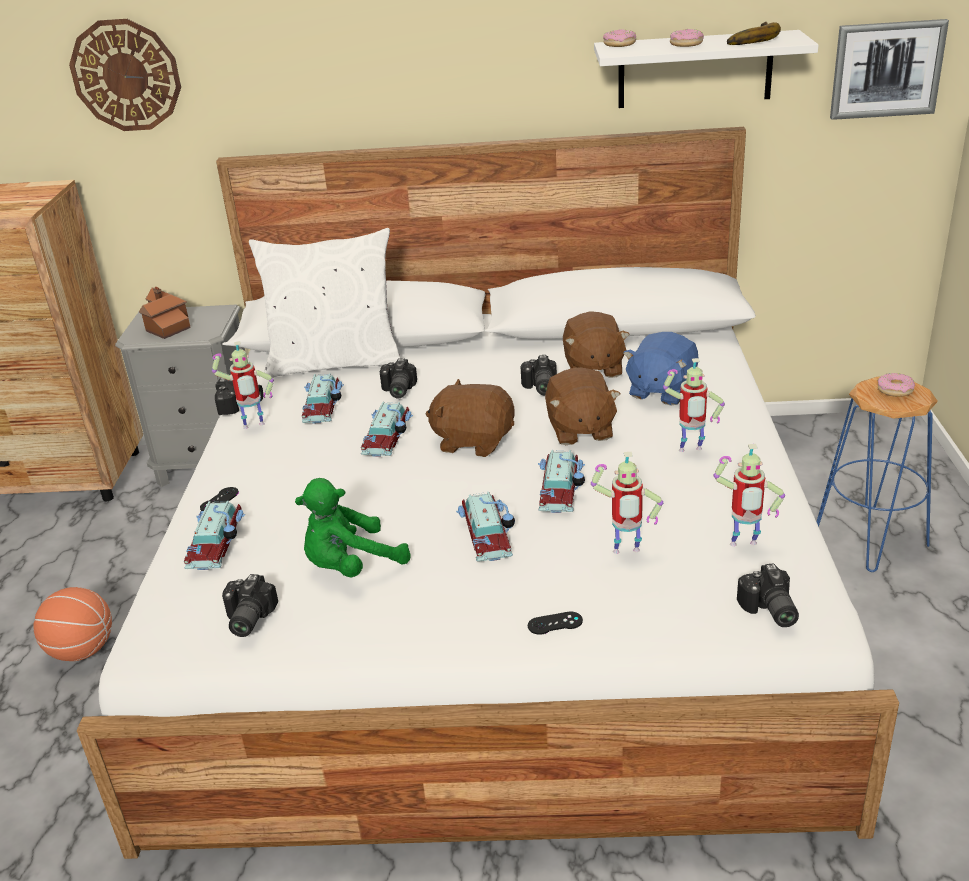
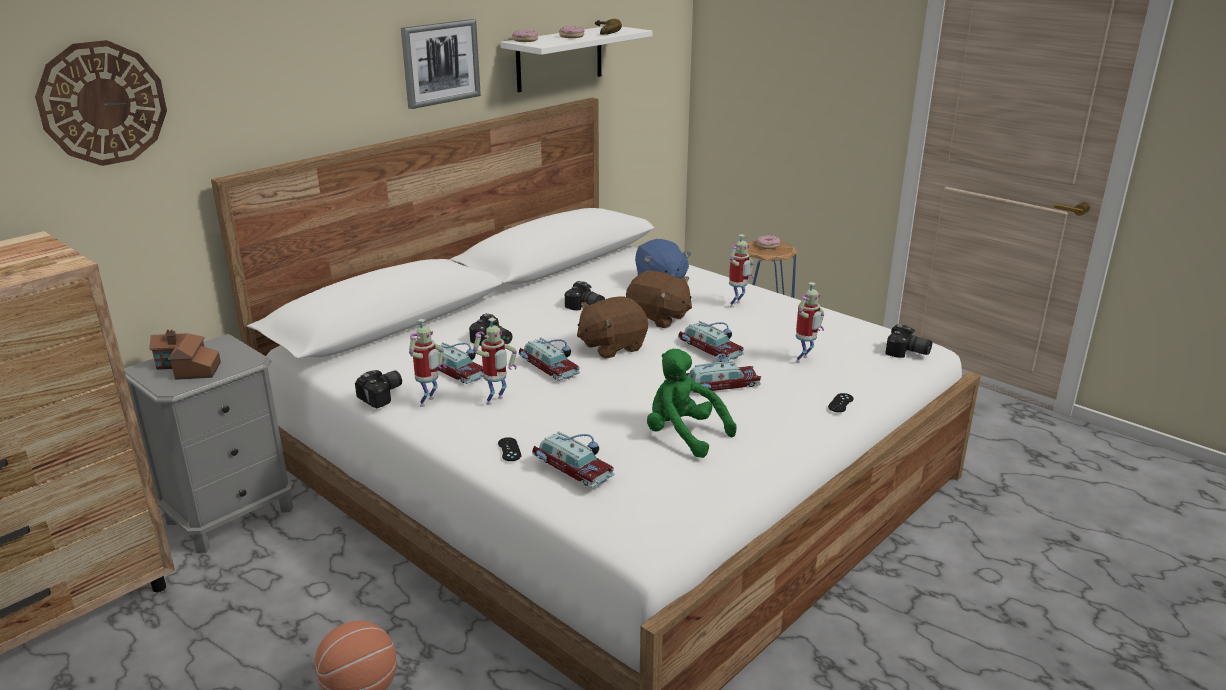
camera: 50 degrees left, 5 degrees down
(246, 619) = (689, 489): camera -> none
(335, 363) = (401, 344): white pillow -> none
(351, 566) = (683, 435): green plush toy -> green plush toy turned 120 degrees clockwise
(488, 532) = (719, 384): toy car -> toy car turned 45 degrees counterclockwise
(593, 368) = (596, 286): brown plush toy -> none
(743, 546) = (845, 334): toy robot -> toy robot (496, 402)
(886, 69) = (654, 50): picture -> picture (440, 63)

